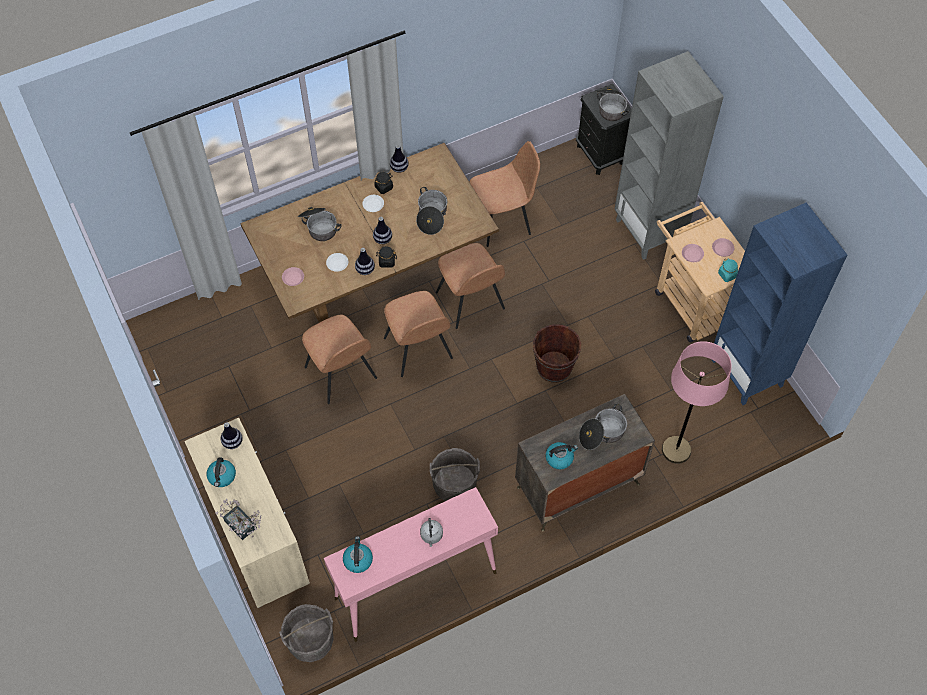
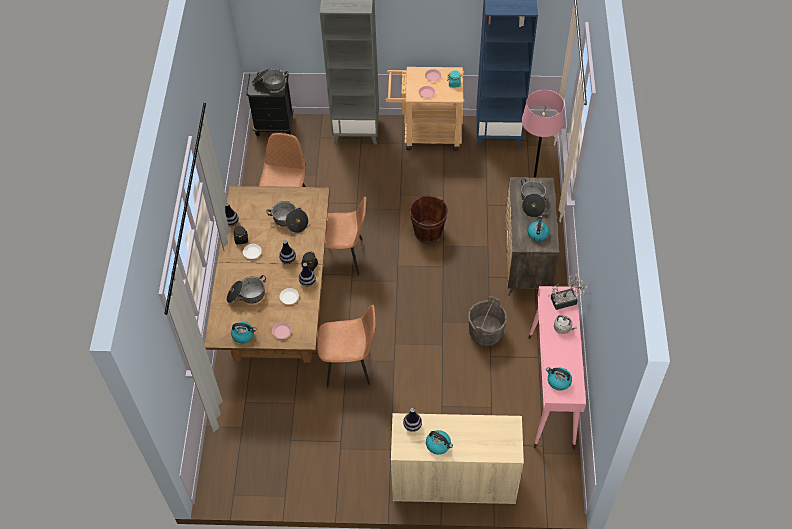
camera: 60 degrees left, 5 degrees down
(242, 527) = (490, 447): potted plant -> potted plant (566, 300)
(271, 248) = (243, 335): none -> kettle
(311, 641) = (560, 478): grey bucket -> none
(418, 350) = (361, 306): brown chair -> none

